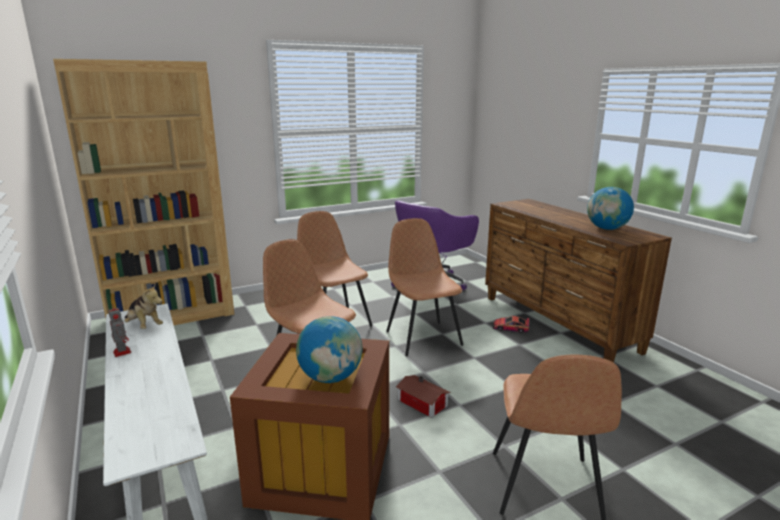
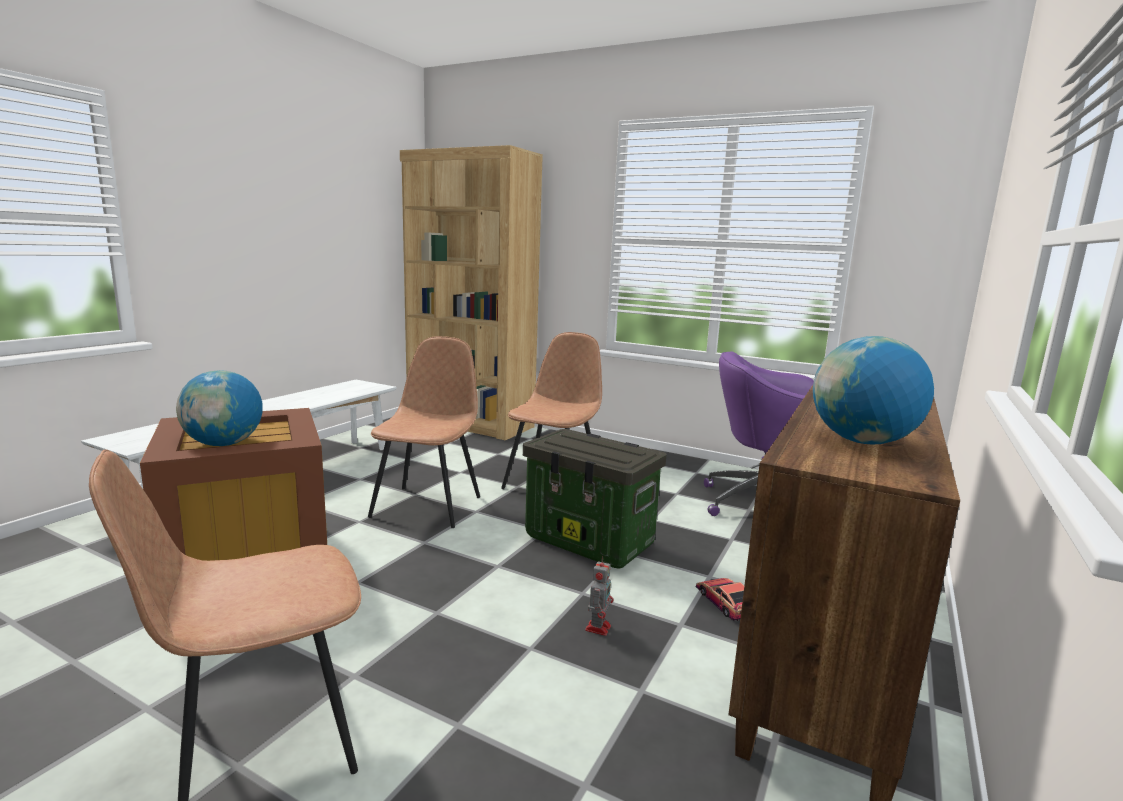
camera: 55 degrees right, 5 degrees down
(122, 352) = (289, 397): toy robot -> toy robot (598, 627)
(144, 326) = (342, 391): plush toy -> none
(422, 404) = (417, 584): toy house -> none
(423, 337) = (590, 541): brown chair -> storage box

